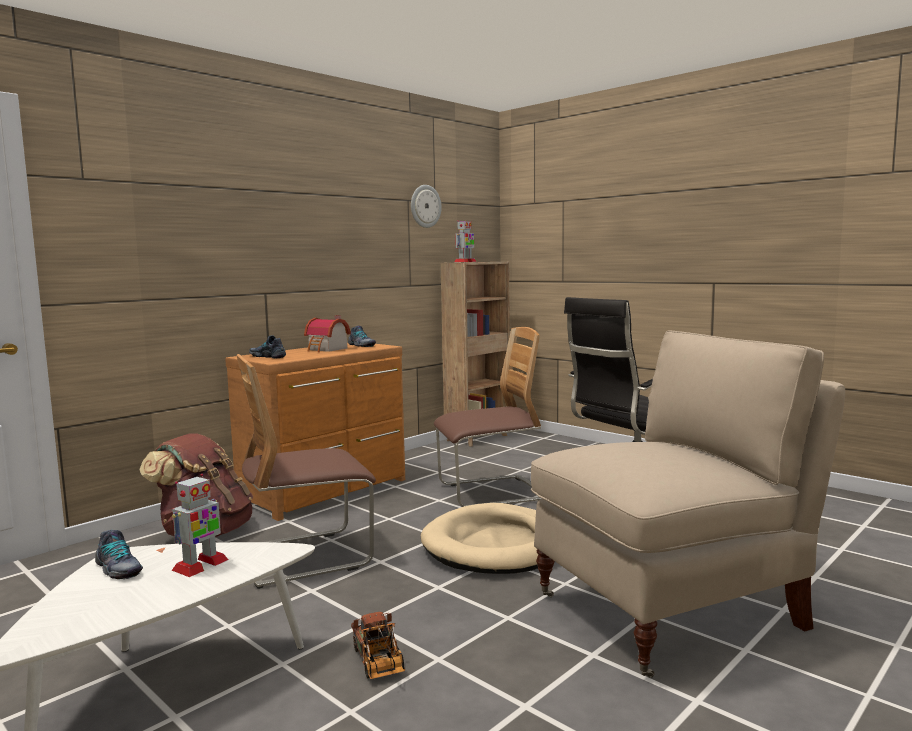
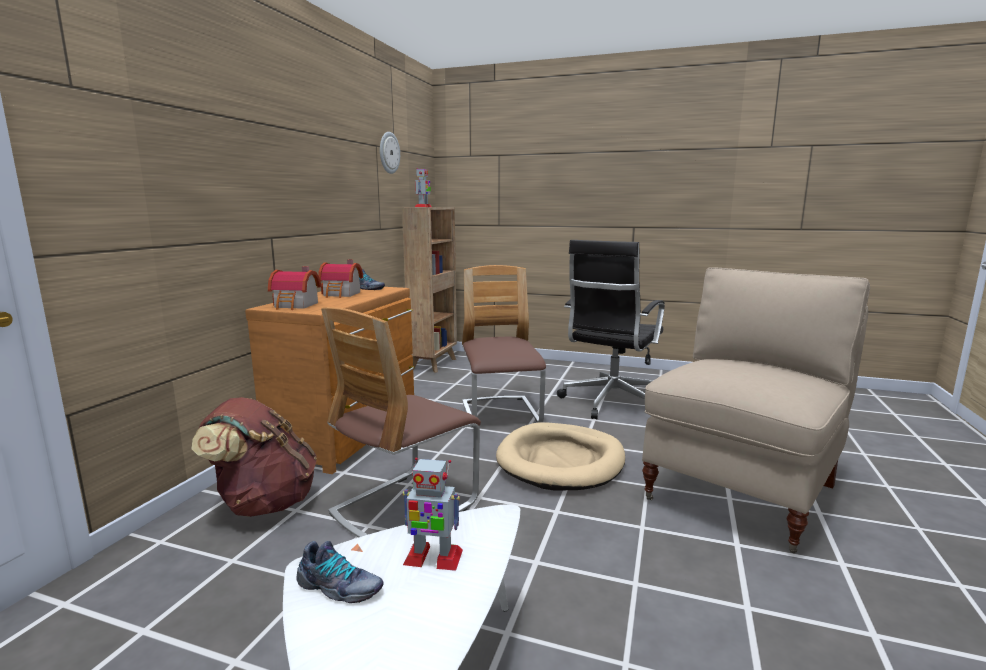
camera: 25 degrees left, 5 degrees up
(200, 565) = (432, 557): toy robot -> toy robot turned 90 degrees clockwise
(268, 356) = (296, 305): shoe -> toy house
(379, 664) = (594, 604): toy truck -> none
(490, 493) = (500, 414): chair -> chair turned 60 degrees counterclockwise

